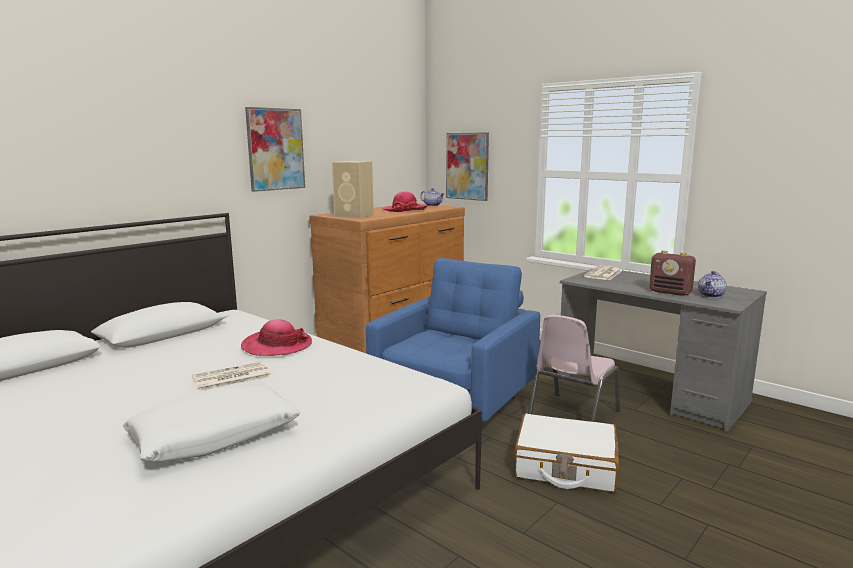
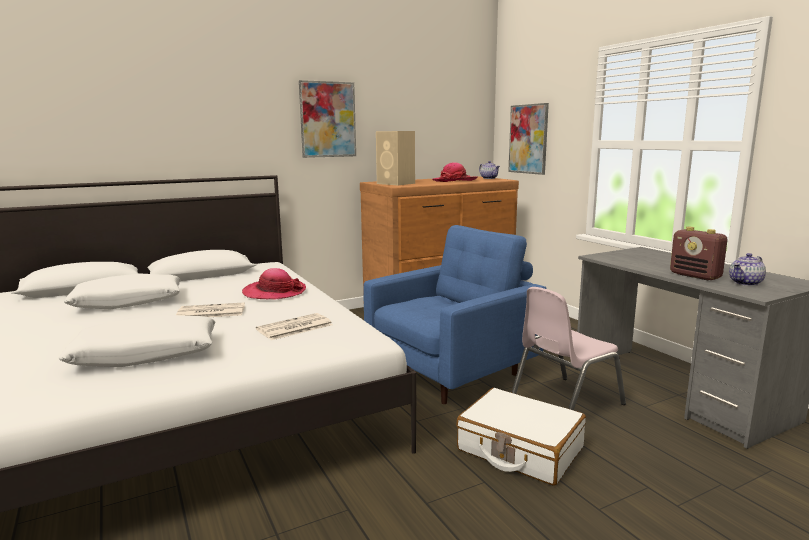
camera: 20 degrees right, 0 degrees up
(110, 378) = (128, 302): none -> white pillow
(603, 274) = (637, 253): newspaper -> newspaper (294, 328)

